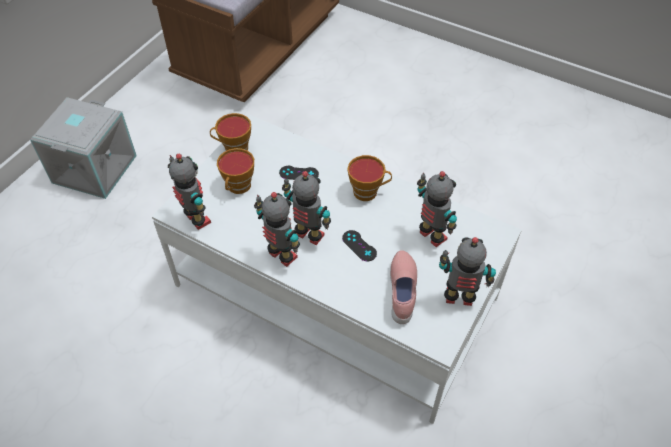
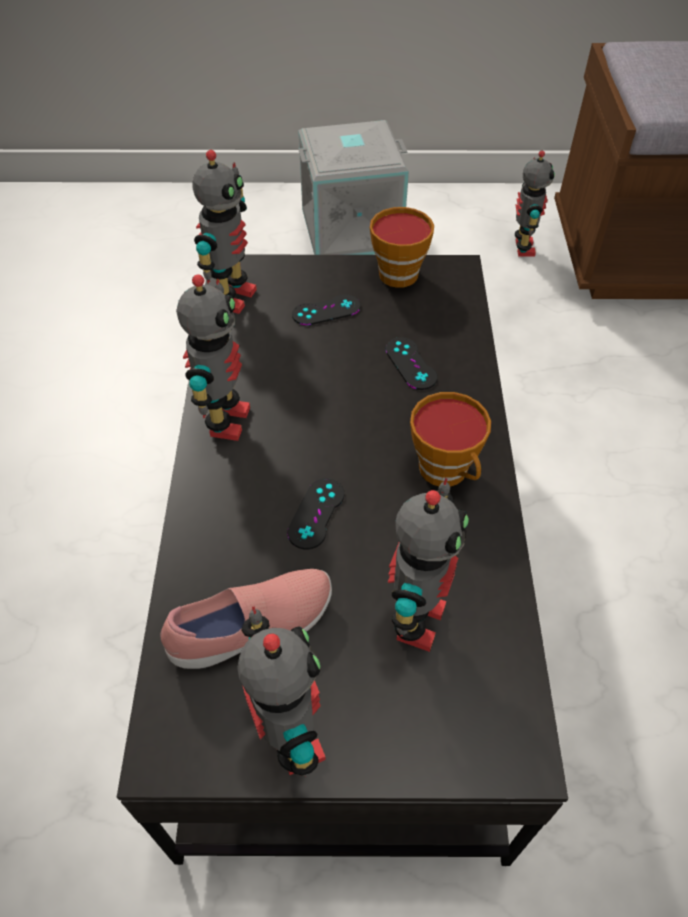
camera: 60 degrees right, 0 degrees up
(238, 187) = (326, 310): cup -> black game controller
(309, 237) = (289, 436): toy robot -> toy robot (522, 248)
(334, 293) = (342, 581): white coffee table -> black coffee table

